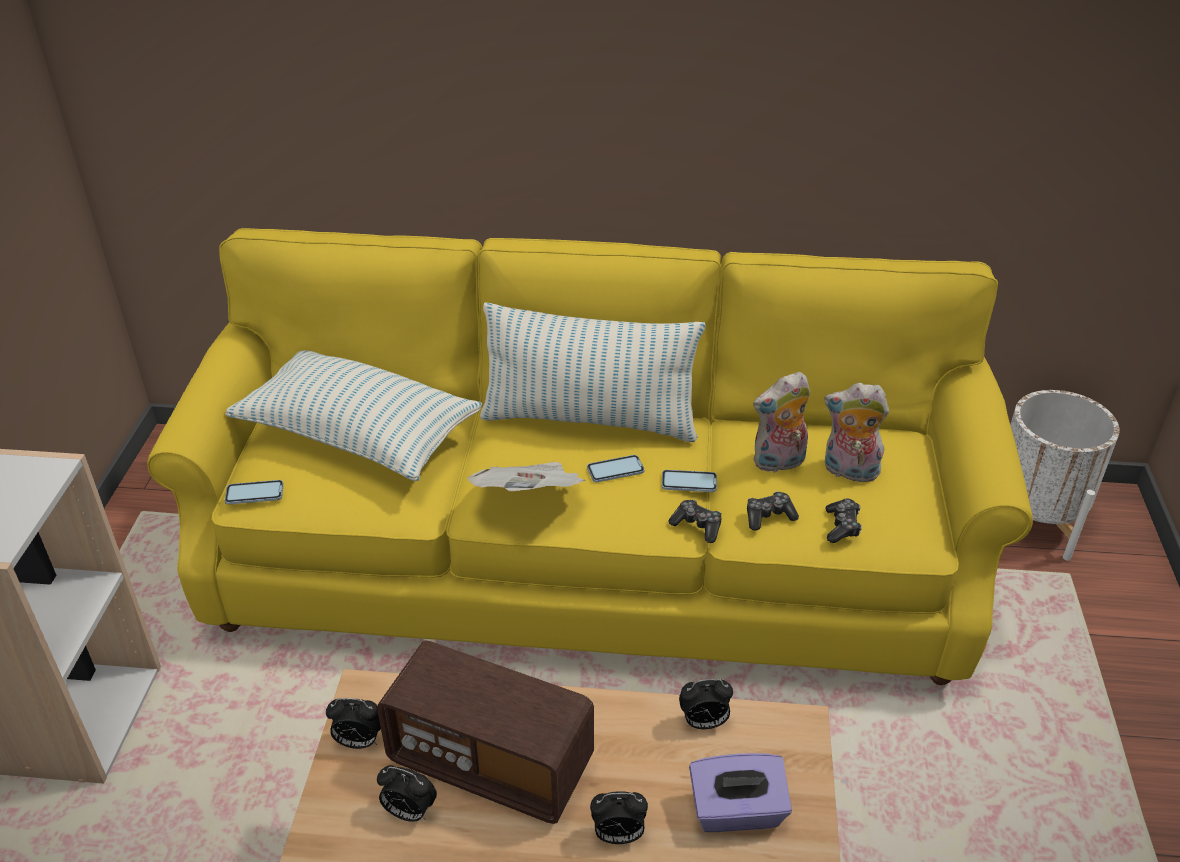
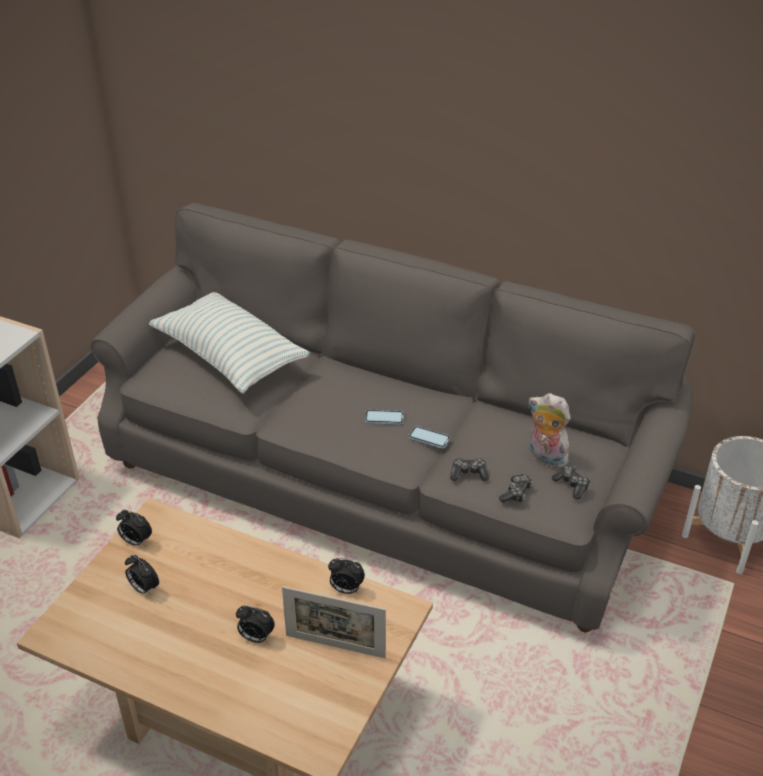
camera: 20 degrees right, 0 degrees up
(254, 494) = (149, 379): phone -> none
(491, 763) = (204, 575): radio -> none
(530, 499) = (317, 424): newspaper -> none
(589, 420) = (386, 381): pillow -> none
(590, 554) = (382, 478): yellow sofa -> grey sofa
(697, 526) = (418, 468): game controller -> game controller (571, 485)
(737, 812) = (335, 646): purple tissue box -> picture frame
(778, 463) = (498, 440): plush toy -> none

